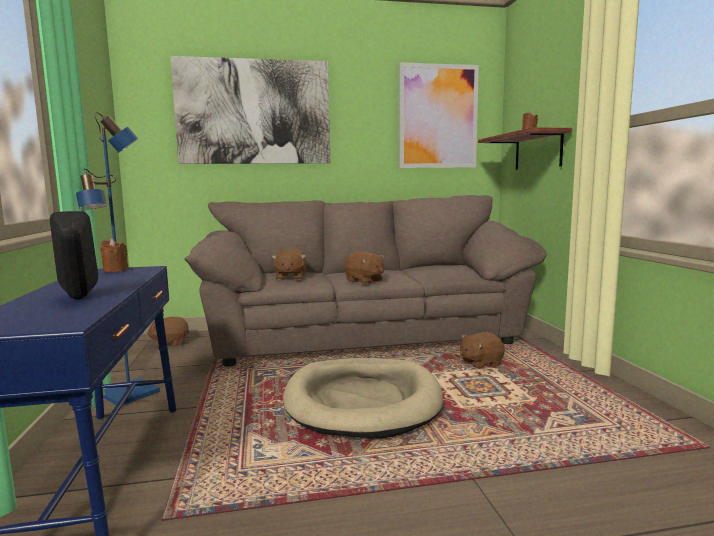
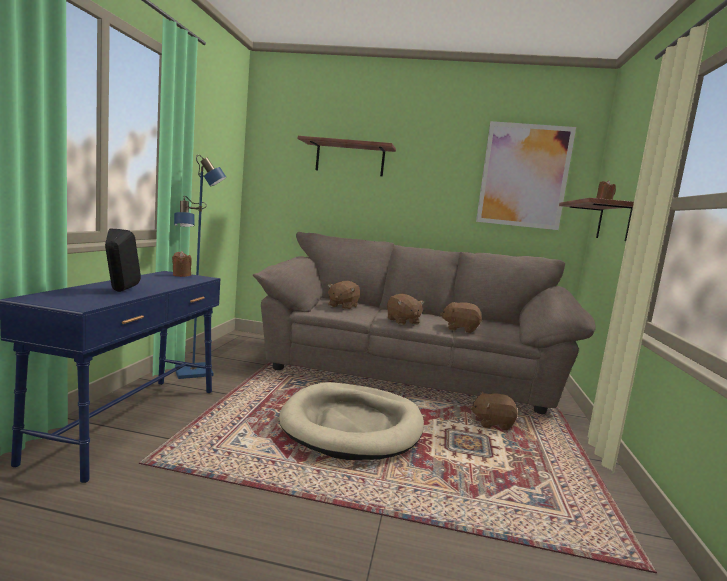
camera: 20 degrees right, 0 degrees up
(170, 343) = (251, 341): brown plush toy -> brown plush toy (460, 329)
(254, 112) = (350, 159): picture -> shelf

